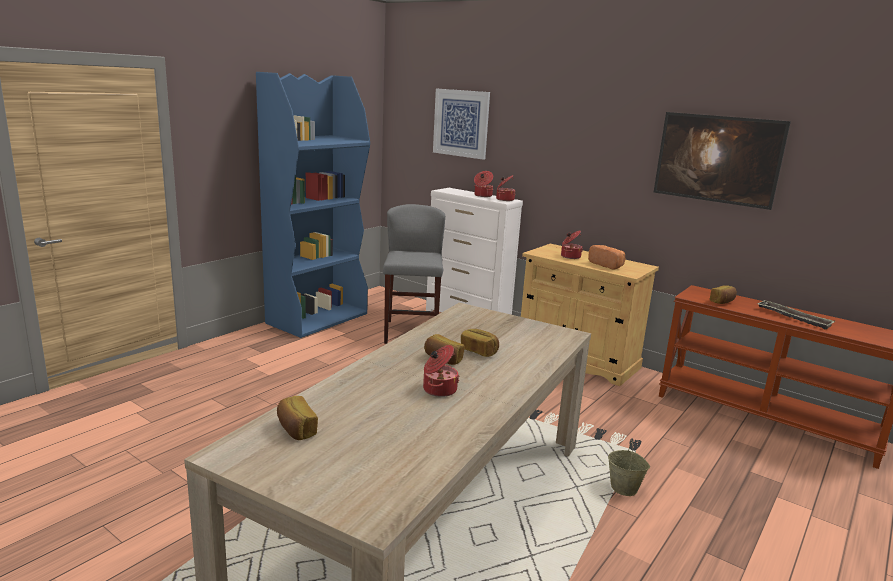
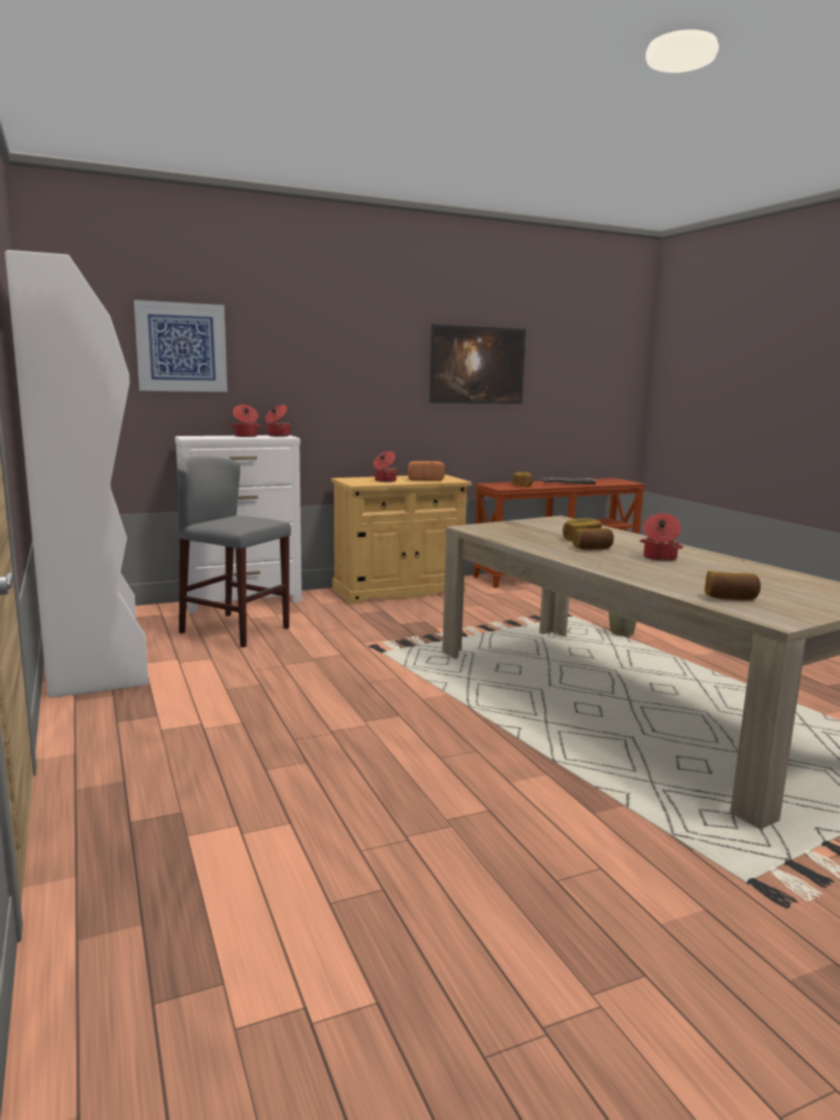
camera: 60 degrees left, 5 degrees down
(318, 318) = (96, 664): blue bookcase -> white bookcase

